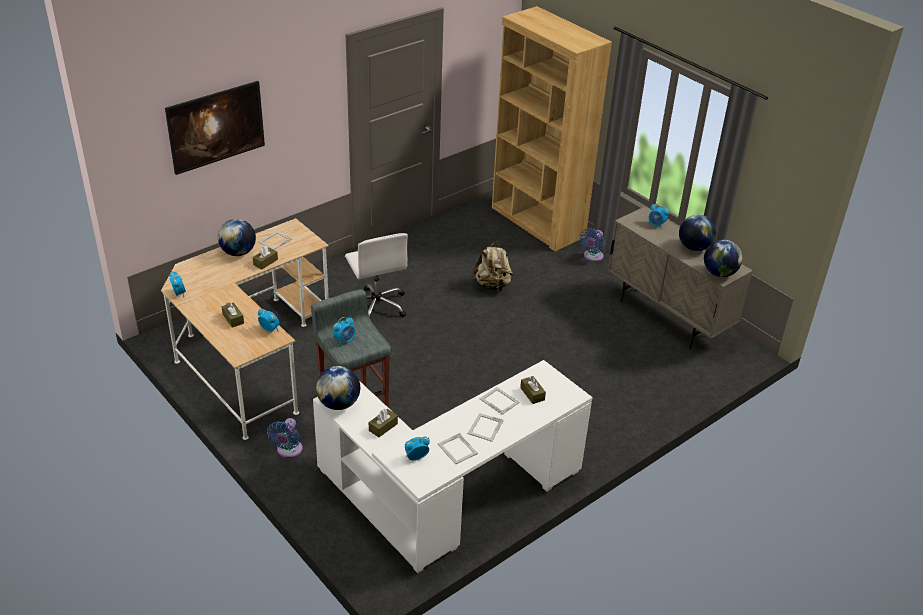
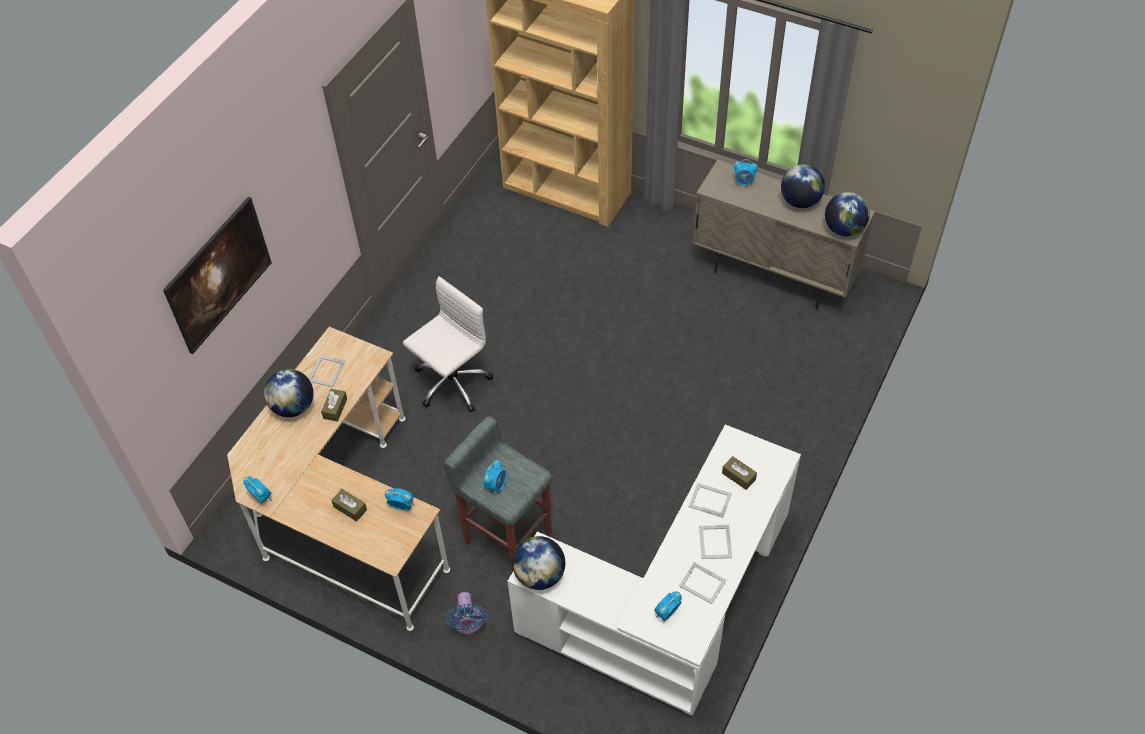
camera: 20 degrees left, 15 degrees up
(376, 306) = (451, 384): white office chair -> white office chair turned 90 degrees counterclockwise
(383, 427) = (605, 586): brown tissue box -> none
(492, 285) = (565, 303): beige backpack -> none
(592, 257) = (652, 219): blue fan -> none

